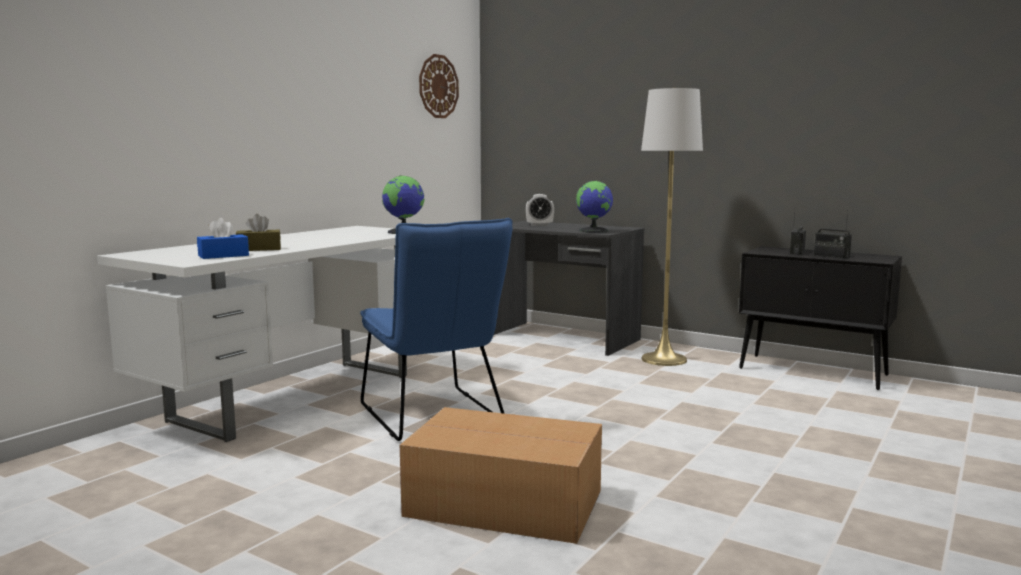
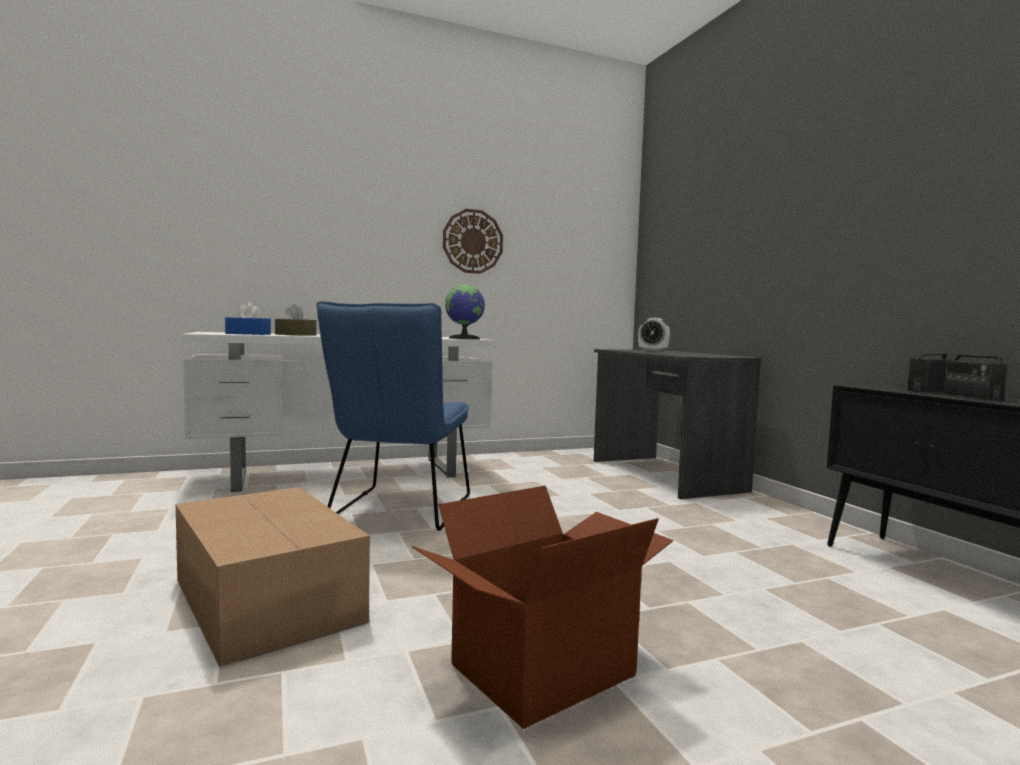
camera: 35 degrees right, 5 degrees down
(438, 86) = (578, 216): wall clock -> wall clock (472, 241)
(594, 231) = (685, 354): globe -> none
(664, 359) = (740, 515): white floor lamp -> none
(733, 478) = (541, 668): none -> cardboard box

